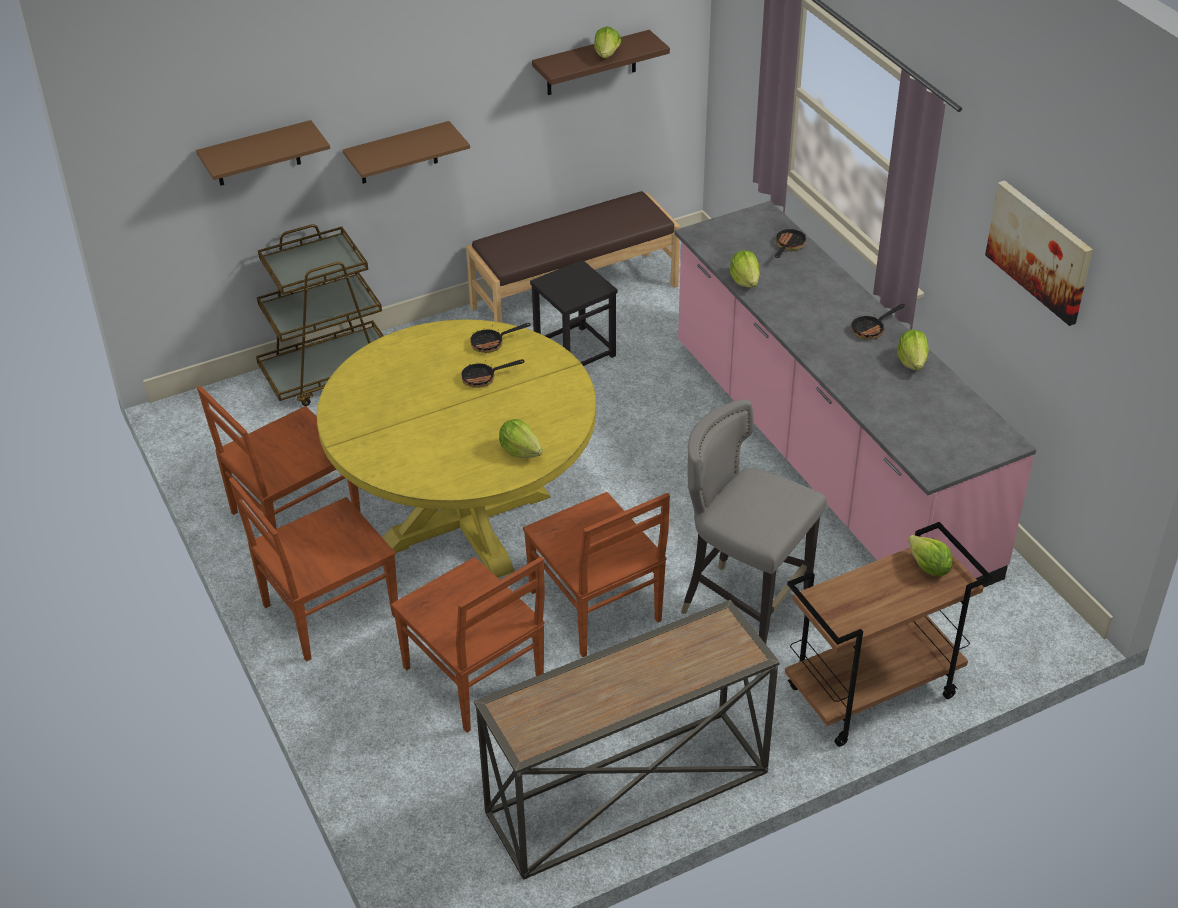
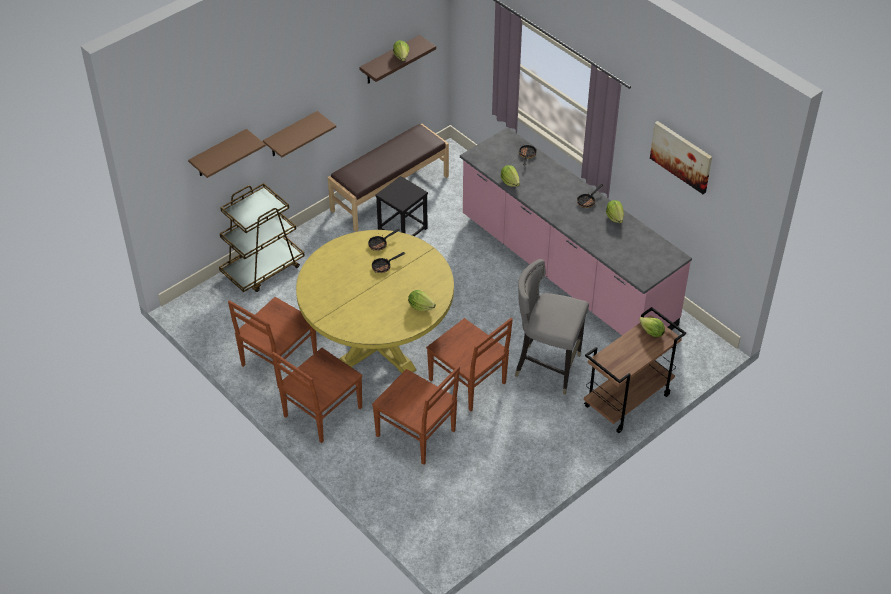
camera: 15 degrees left, 5 degrees up
(627, 794) = (519, 479): console table -> none

